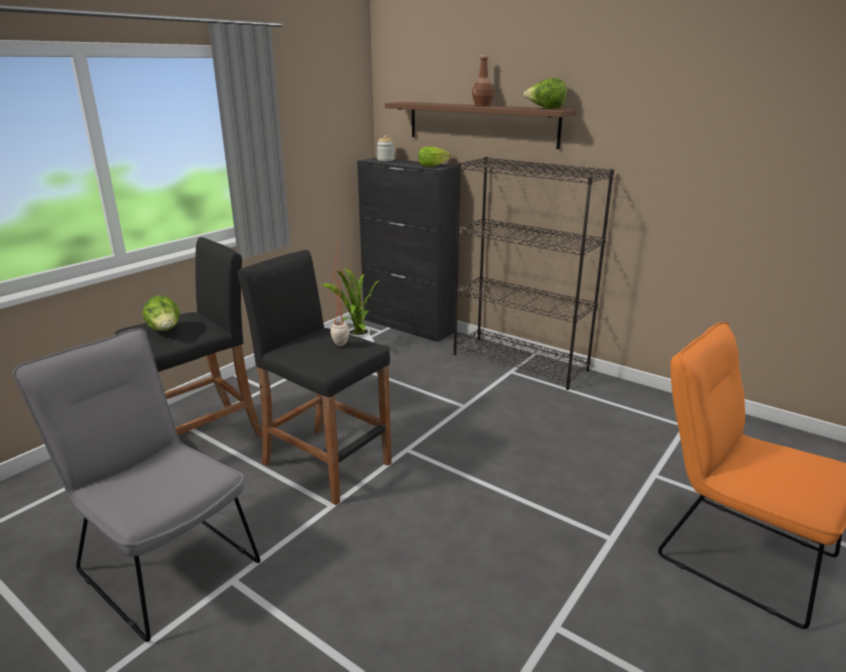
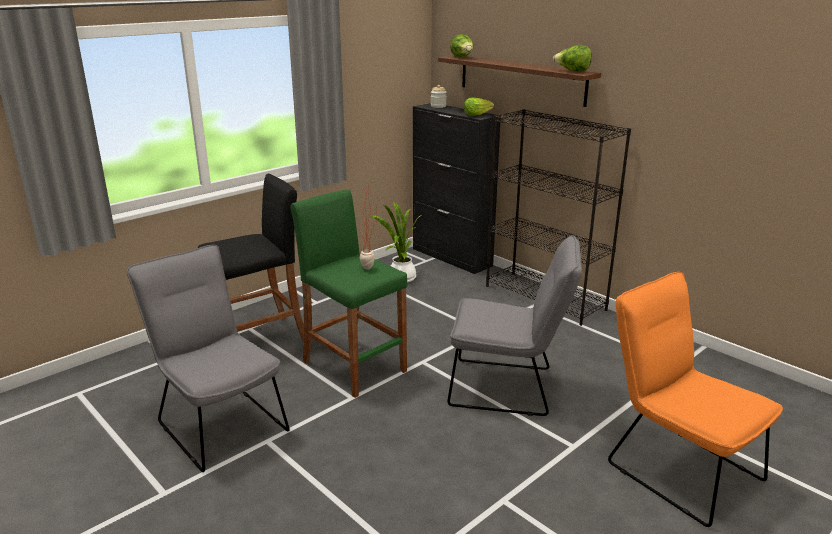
camera: 10 degrees right, 0 degrees up
(165, 331) = (235, 248): lettuce -> lettuce (462, 57)
(326, 463) = (353, 366): black stool -> green stool
(482, 105) = (521, 64): brown bottle -> none
(515, 472) = (509, 388): none -> grey chair

